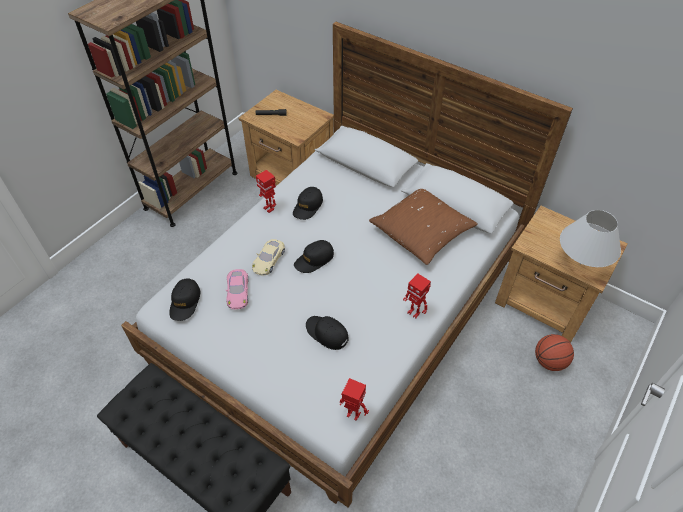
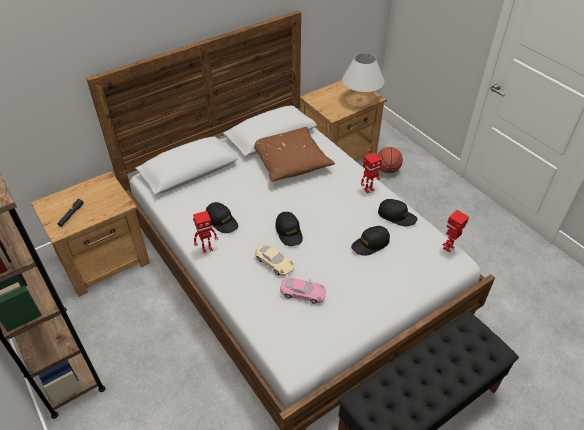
camera: 70 degrees left, 5 degrees down
(185, 302) = (298, 337): black cap -> black cap (397, 216)

